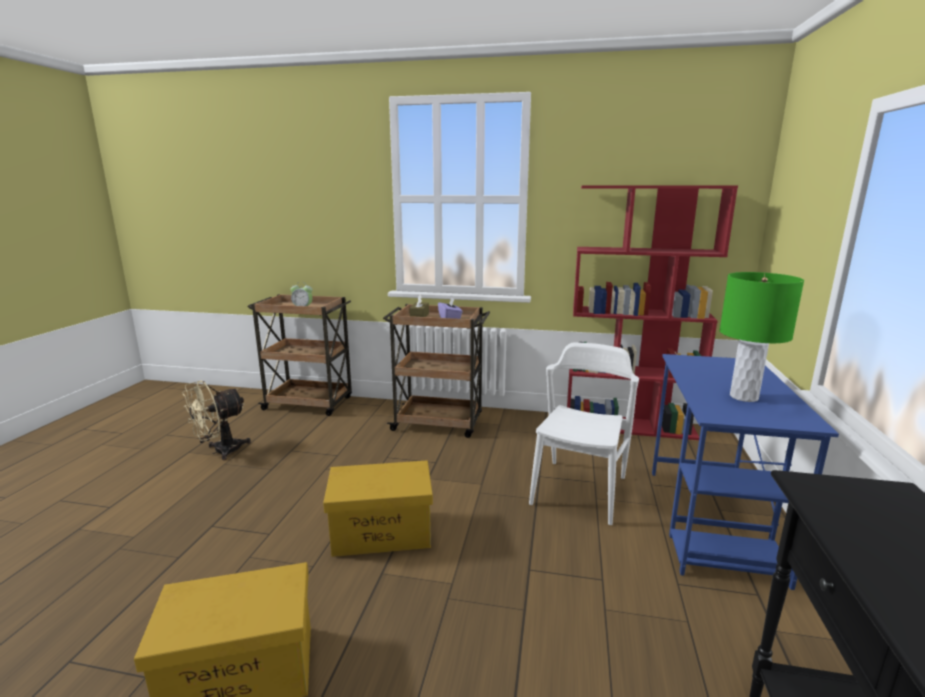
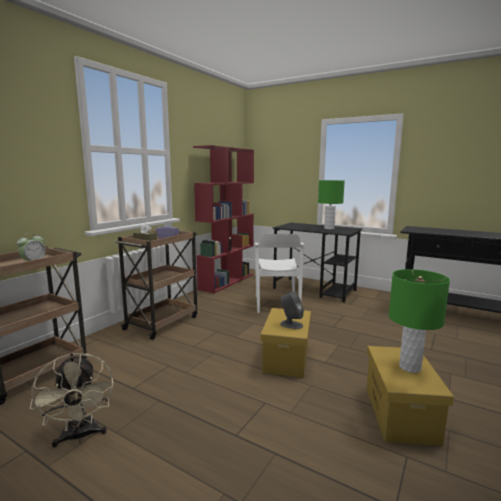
camera: 70 degrees left, 5 degrees down
(229, 609) = (409, 367): none -> green table lamp
(366, 484) = (291, 324): none -> grey speaker
(579, 490) = (277, 304): white chair -> white chair turned 135 degrees counterclockwise
(711, 523) = (315, 289): blue desk -> black desk

